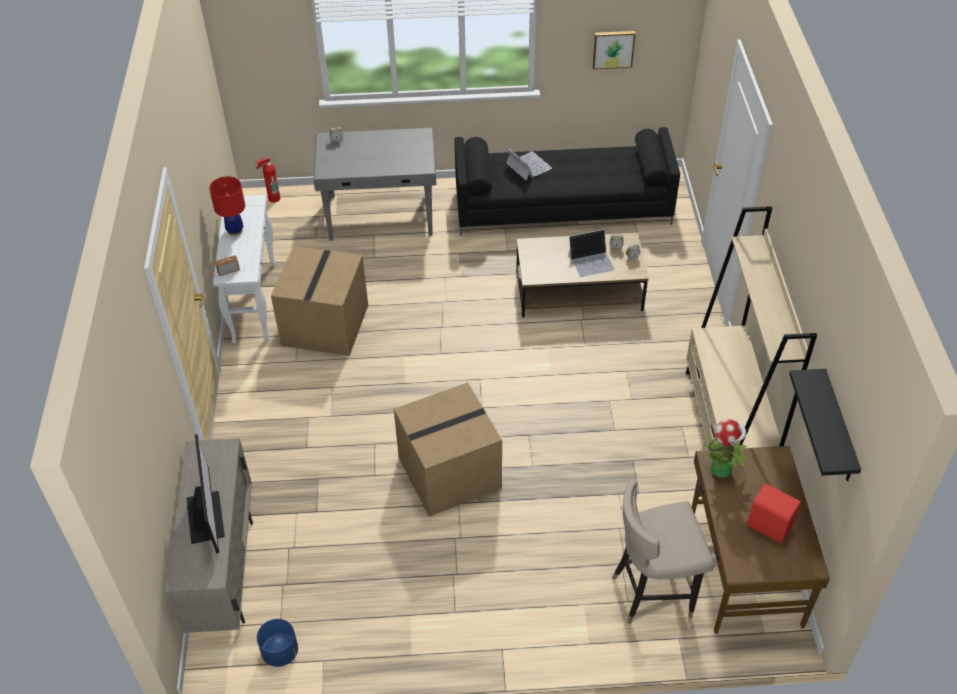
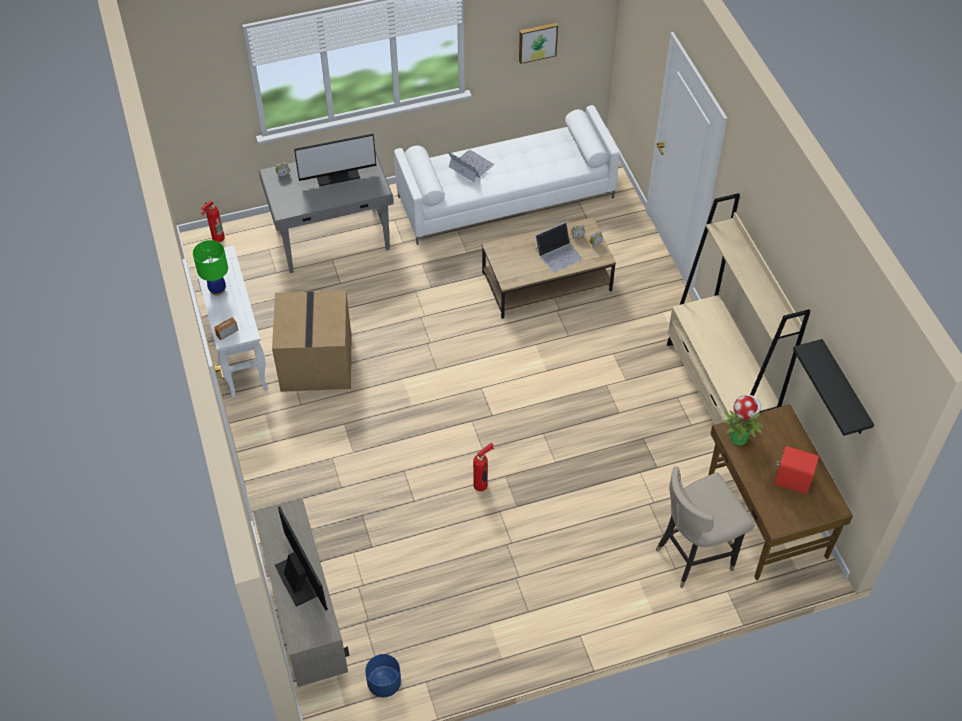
camera: 15 degrees left, 5 degrees up
(235, 231) = (217, 290): red table lamp -> green table lamp
(388, 148) = (337, 174): none -> monitor
(449, 474) = (482, 485): cardboard box -> fire extinguisher
(563, 206) = (506, 196): black sofa -> white sofa

